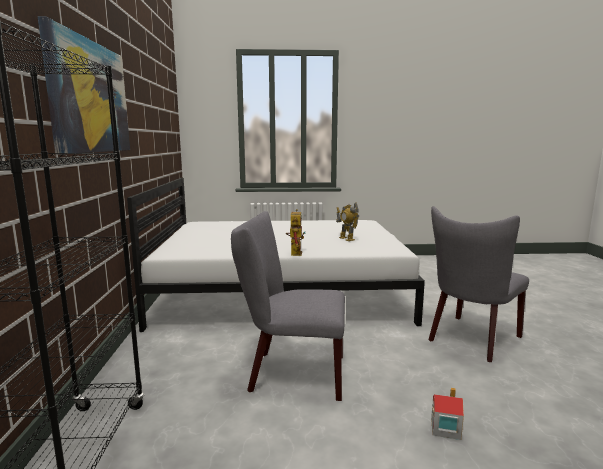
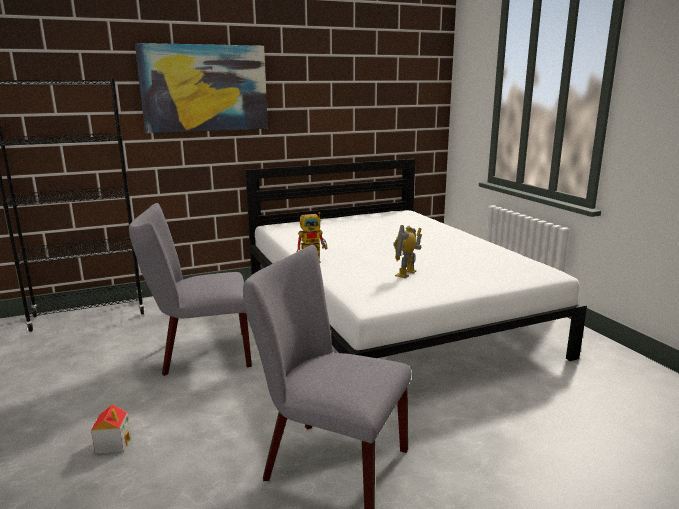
camera: 70 degrees right, 5 degrees up
(290, 373) = (200, 354): grey chair -> grey chair turned 90 degrees counterclockwise

